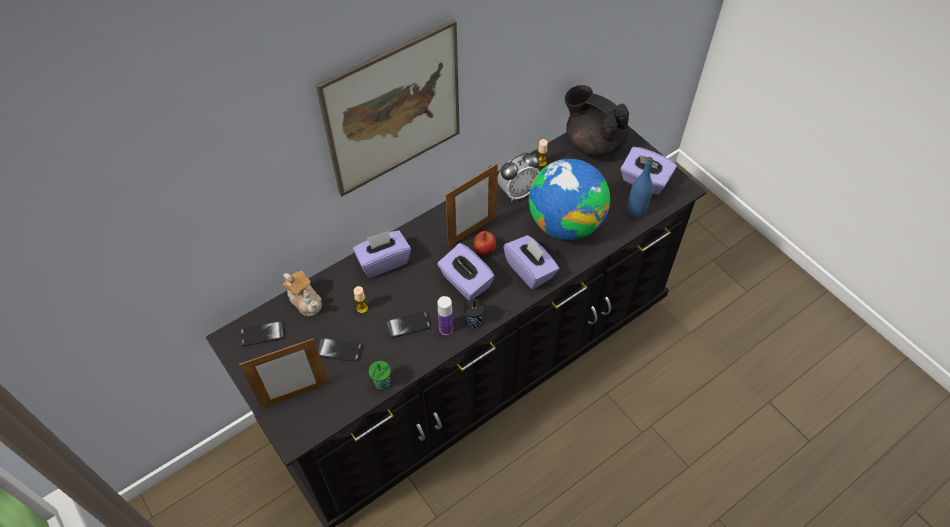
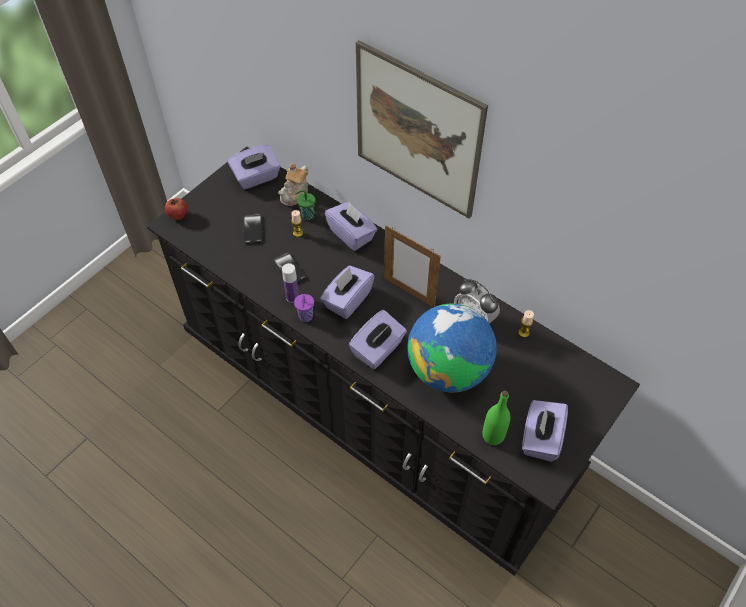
camera: 75 degrees right, 0 degrees up
(262, 334) = (256, 177): phone -> purple tissue box
(295, 395) = (205, 214): picture frame -> none
(381, 384) = (226, 266): green cup -> green cup (307, 215)
(475, 322) = (305, 317): black cup -> purple cup
(484, 250) = (390, 307): apple -> apple (178, 216)
(593, 143) = (576, 377): black teapot -> none
(636, 210) = (493, 436): blue bottle -> green bottle

